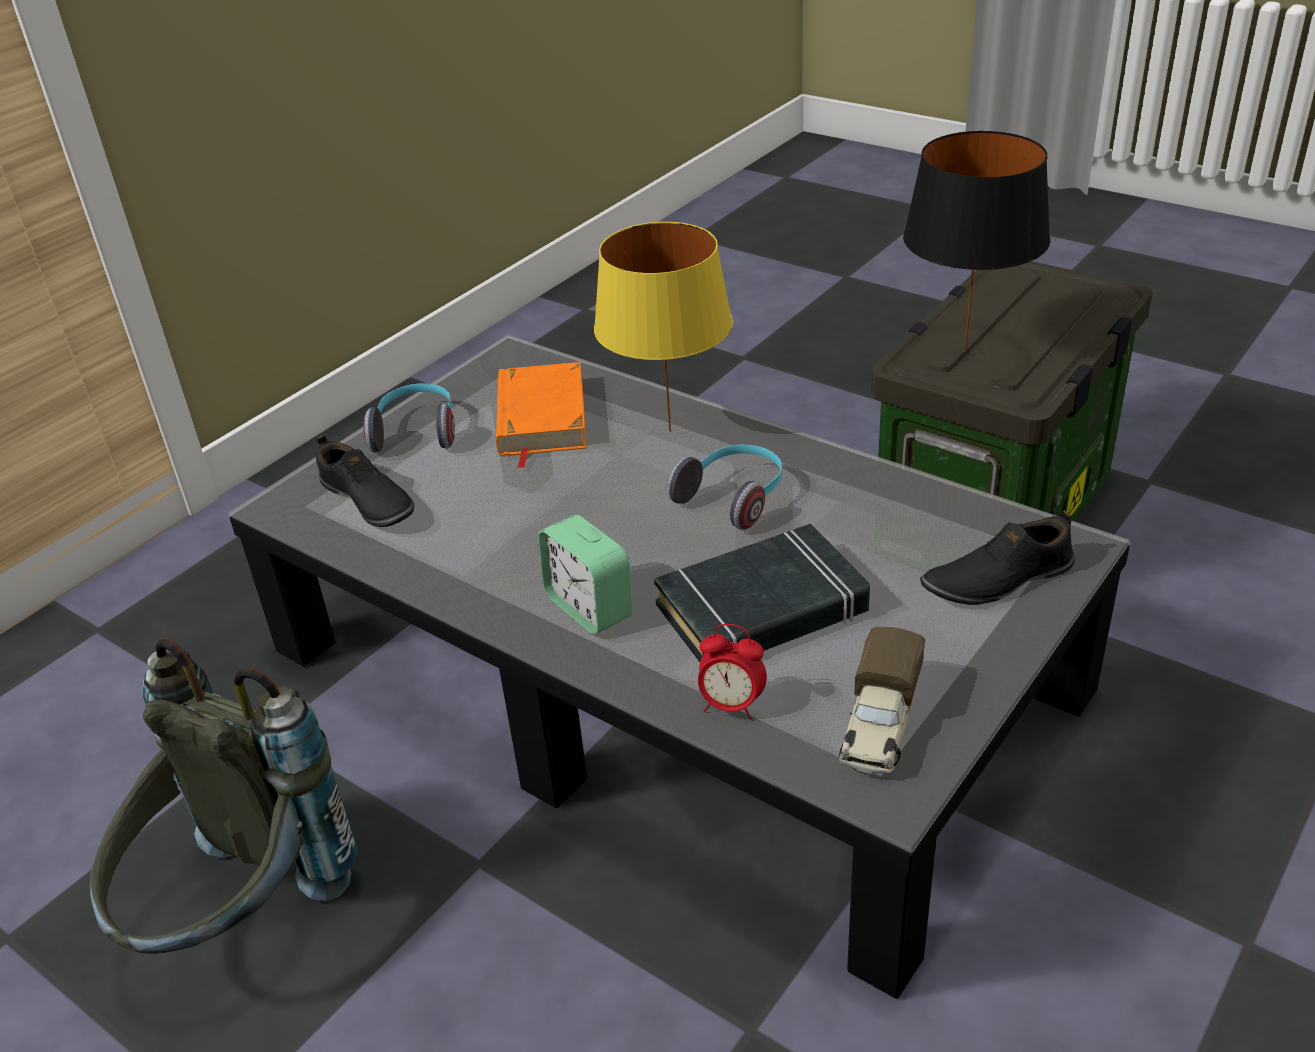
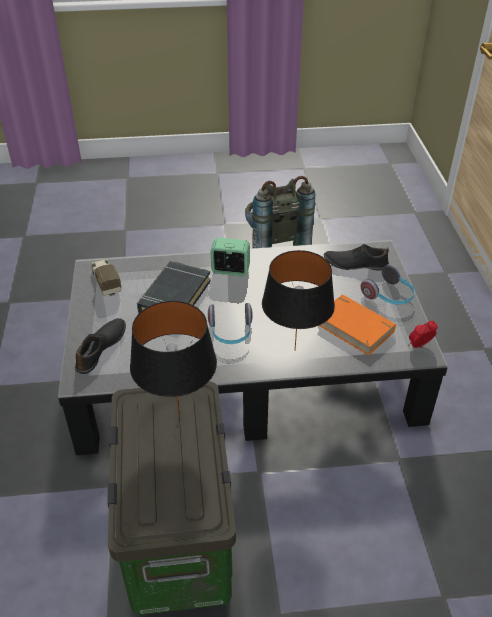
camera: 135 degrees right, 5 degrees up
(671, 431) = (294, 350): yellow table lamp -> black table lamp
(731, 705) = (155, 266): alarm clock -> alarm clock (419, 346)

